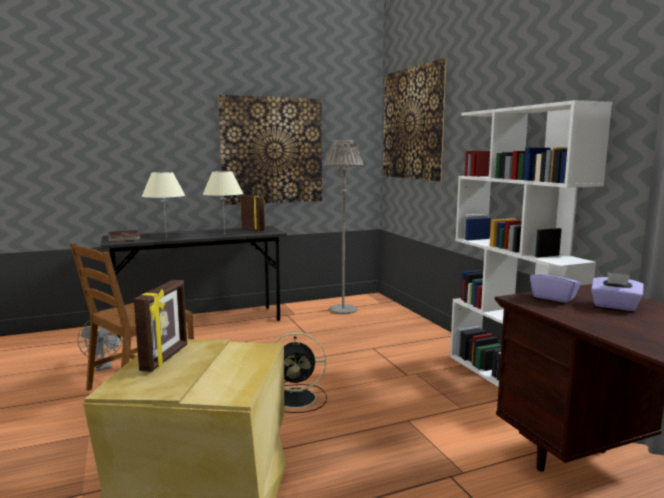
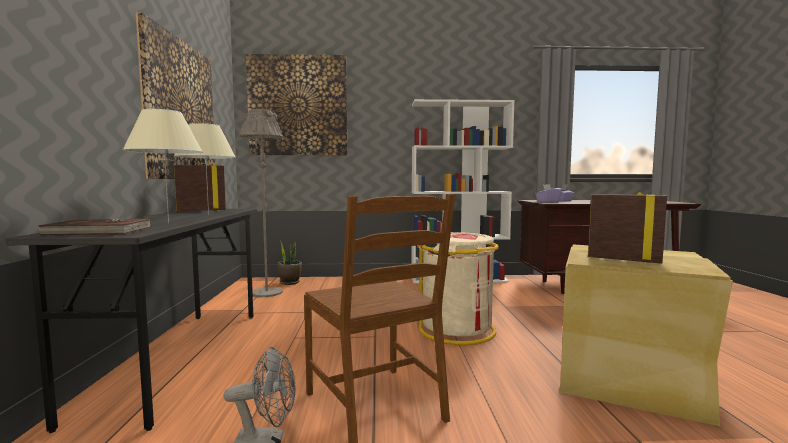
camera: 70 degrees left, 5 degrees down
(298, 398) = (457, 330): black fan -> beige trash can
(381, 309) = (290, 282): none -> potted plant

